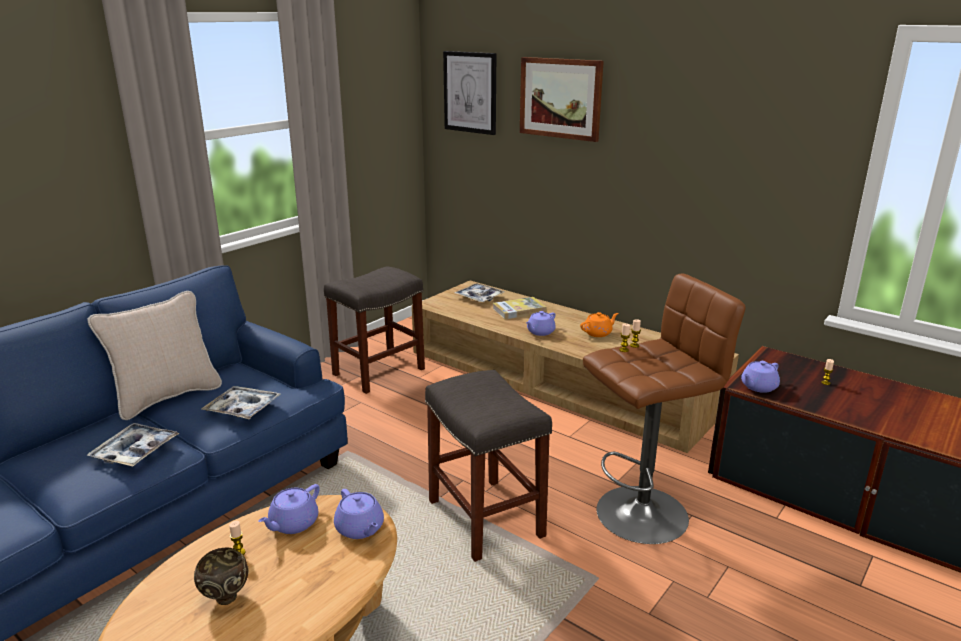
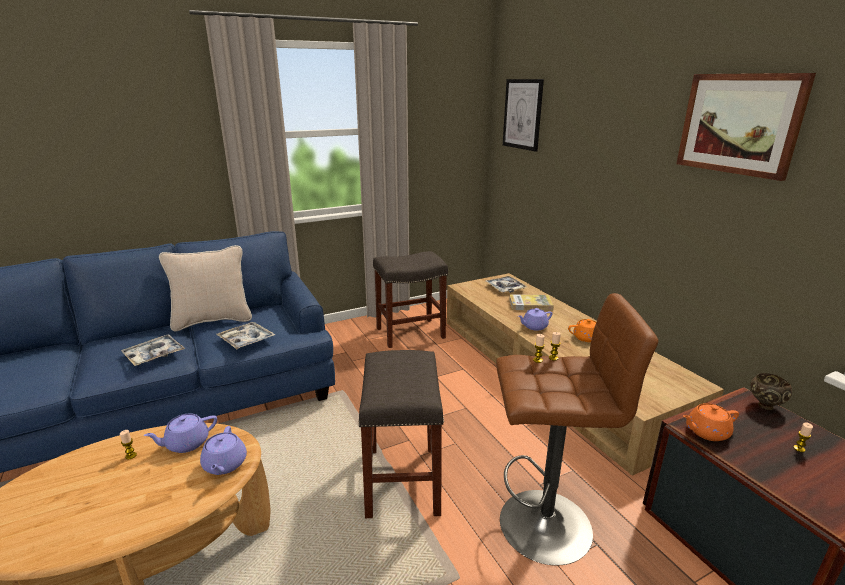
camera: 25 degrees right, 0 degrees up
(225, 597) = (85, 491): brown bowl -> brown bowl (764, 406)
(560, 98) = (588, 118): picture -> picture (739, 124)
(758, 387) = (706, 432): purple teapot -> orange teapot

